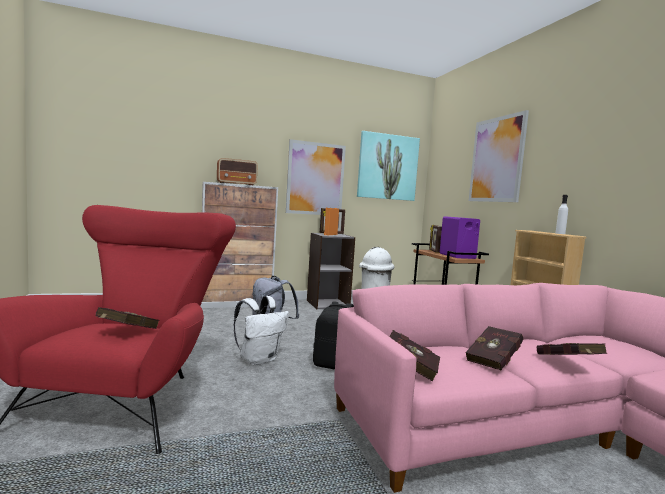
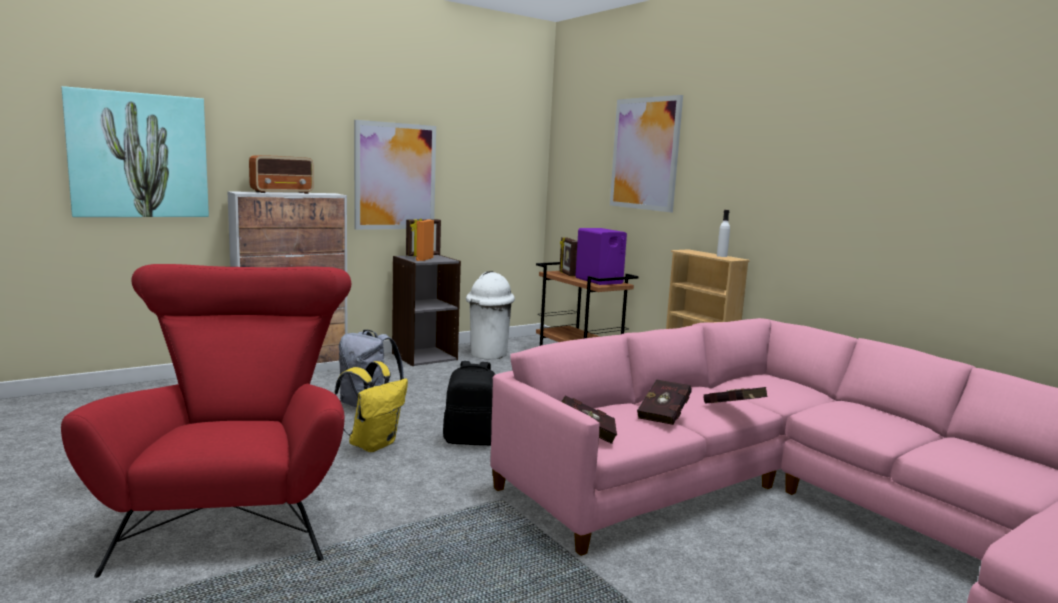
camera: 15 degrees left, 5 degrees up
(125, 332) = (247, 431): red book -> none
(259, 359) = (372, 444): white backpack -> yellow backpack
(387, 167) = (495, 154): picture -> picture (139, 155)

